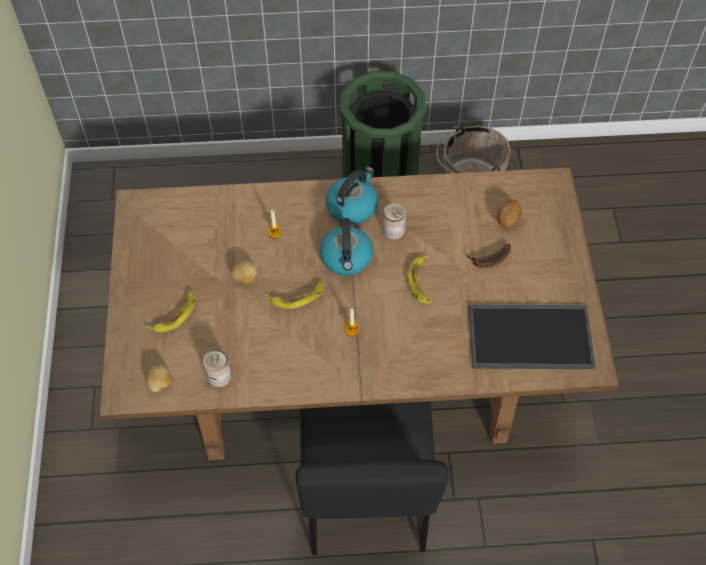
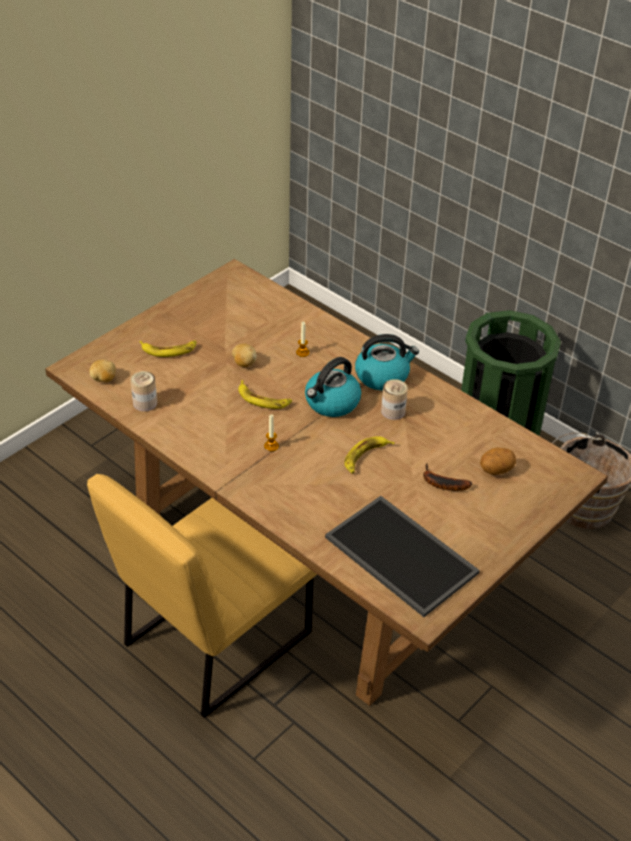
camera: 45 degrees right, 15 degrees down
(365, 493) = (213, 640): black chair -> yellow chair

